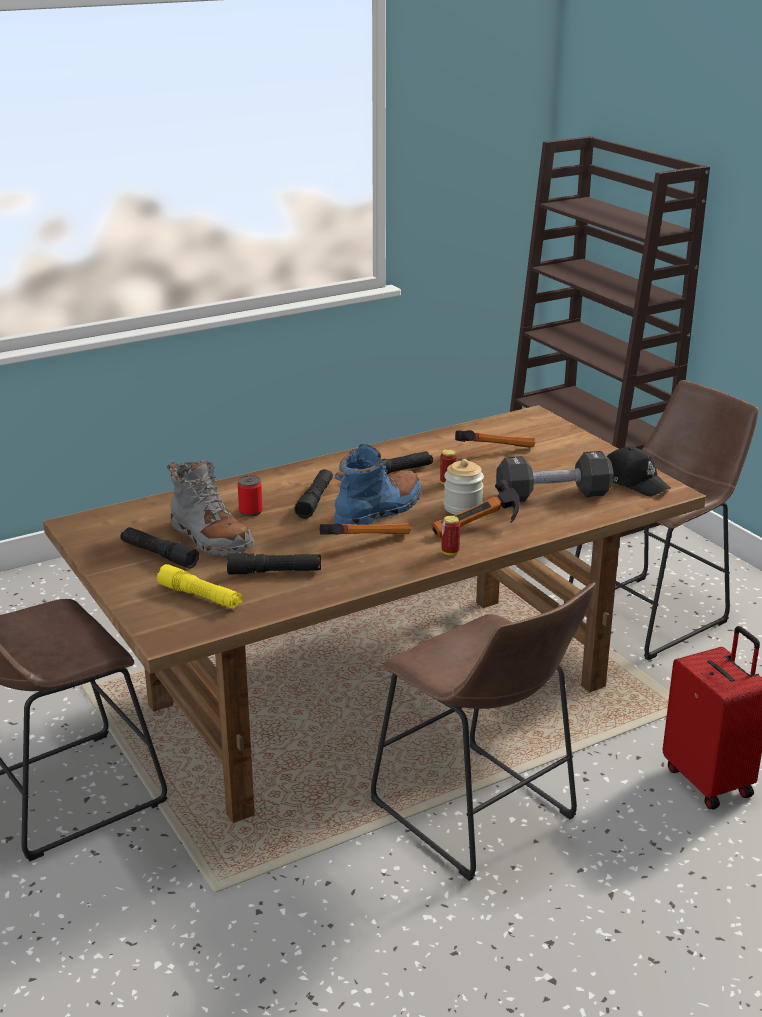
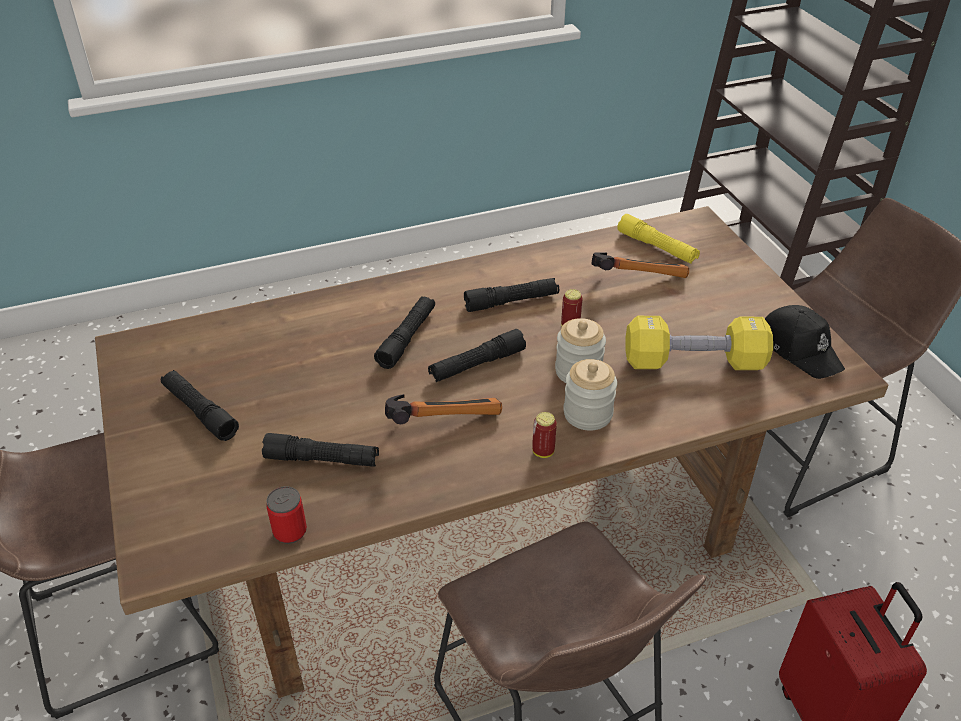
camera: 10 degrees right, 15 degrees up
(200, 597) = (221, 493): yellow flashlight -> yellow flashlight (657, 247)
(210, 538) = (267, 389): grey boot -> none
(250, 511) = (327, 349): can -> can (290, 531)
(379, 510) = (477, 364): blue boot -> black flashlight
(478, 530) = (587, 414): hammer -> jar
(553, 495) = (694, 362): black dumbbell -> yellow dumbbell

